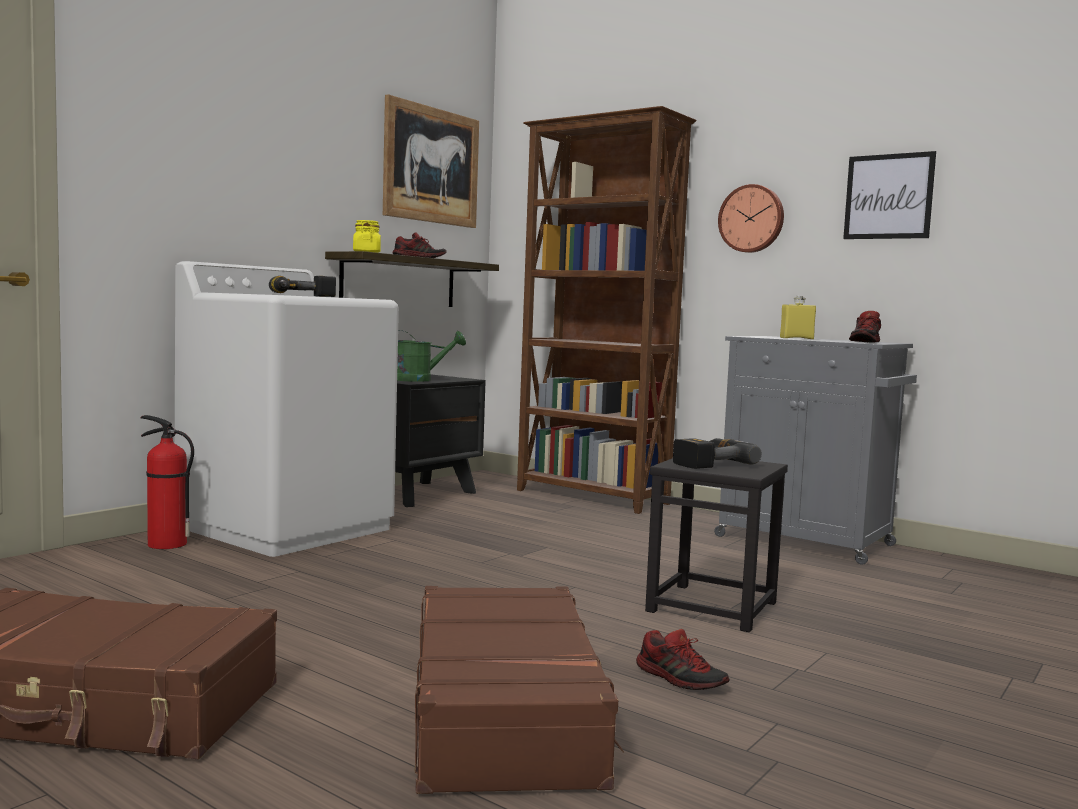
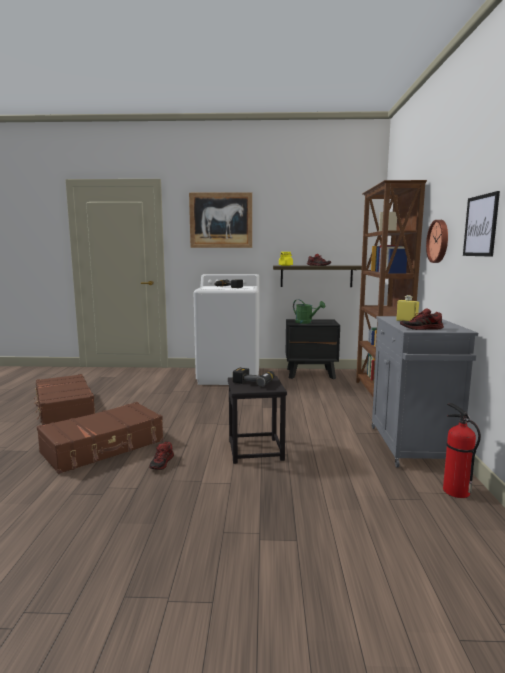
camera: 55 degrees right, 5 degrees up
(165, 544) = (187, 373): fire extinguisher -> fire extinguisher (455, 491)
(431, 165) = (338, 219): picture -> picture (221, 220)

